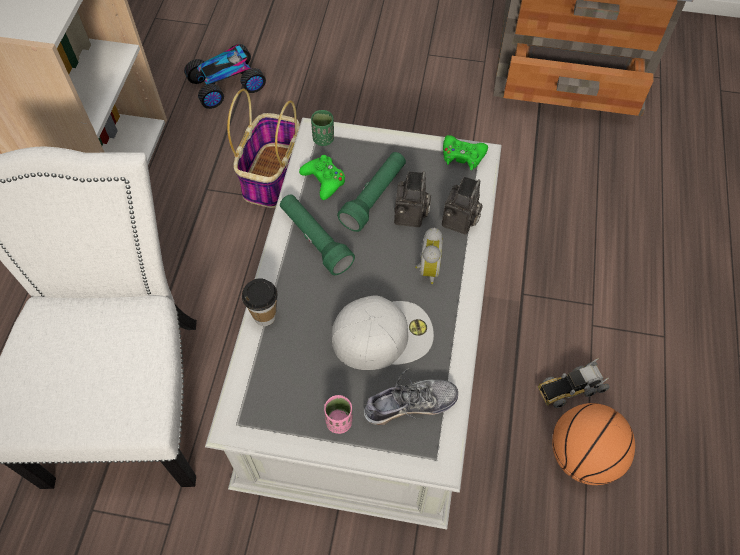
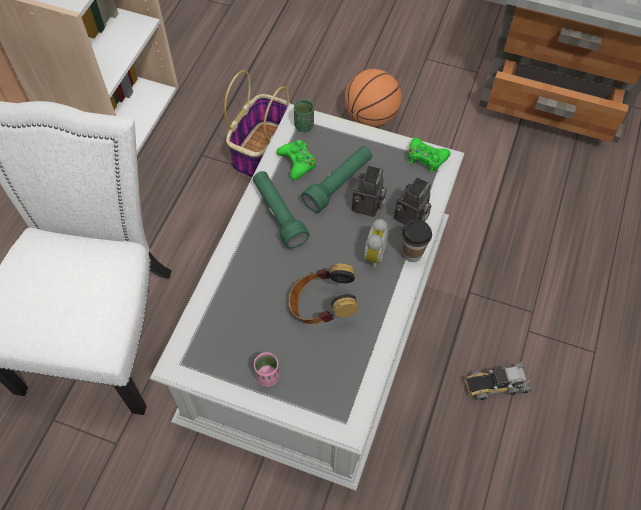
camera: 10 degrees right, 0 degrees up
(226, 84) = (237, 62): toy car -> none
(265, 316) = (221, 275): cup -> cup (412, 254)
(383, 334) = (321, 306): white cap -> headphones
(410, 404) = (332, 372): shoe -> none
(583, 456) = (495, 448): basketball -> basketball (371, 117)

